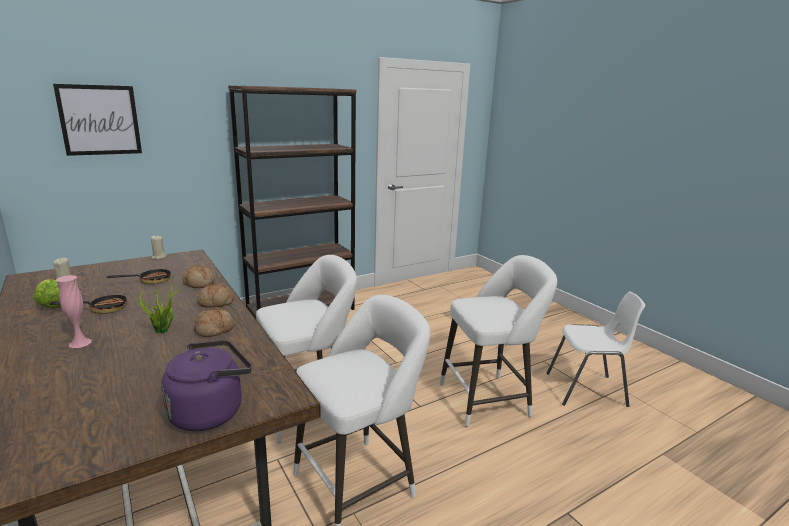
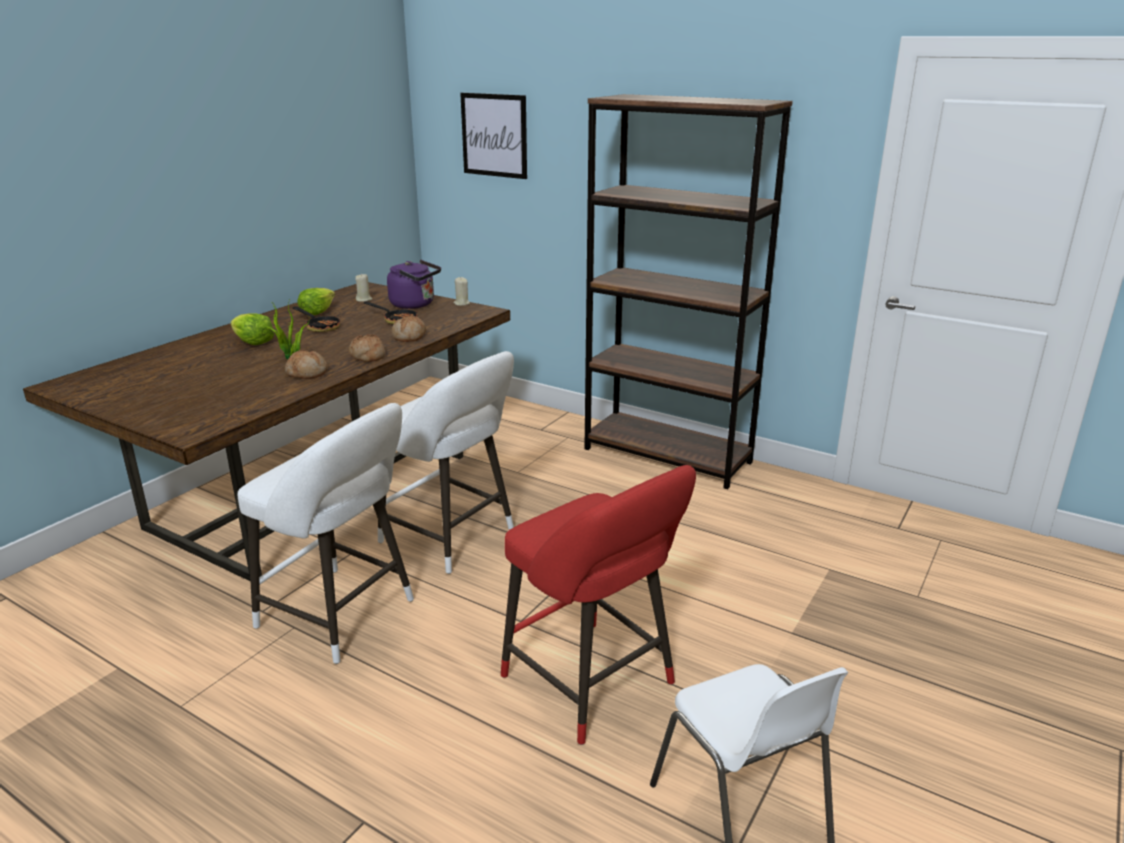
camera: 65 degrees right, 5 degrees up
(80, 343) = (253, 342): pink vase -> lettuce
(210, 411) = (159, 414): purple kettle -> purple kettle (415, 305)
(489, 399) = (594, 685): white stool -> red stool

